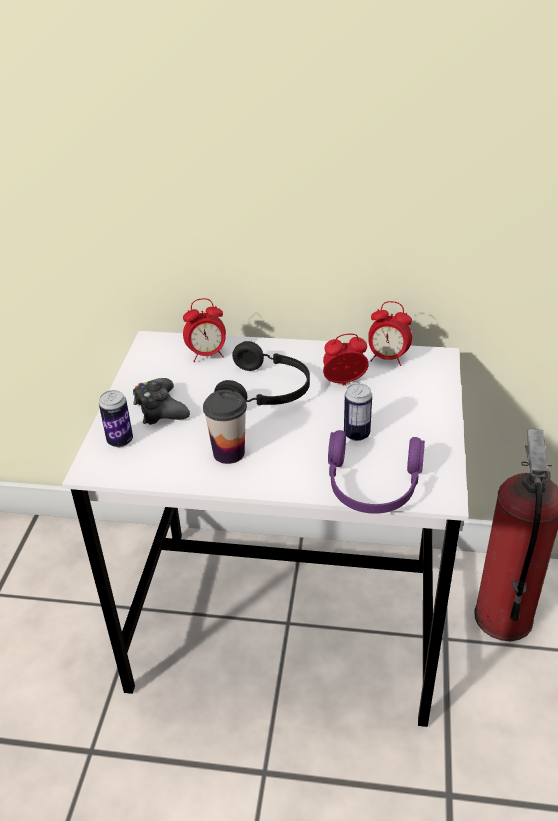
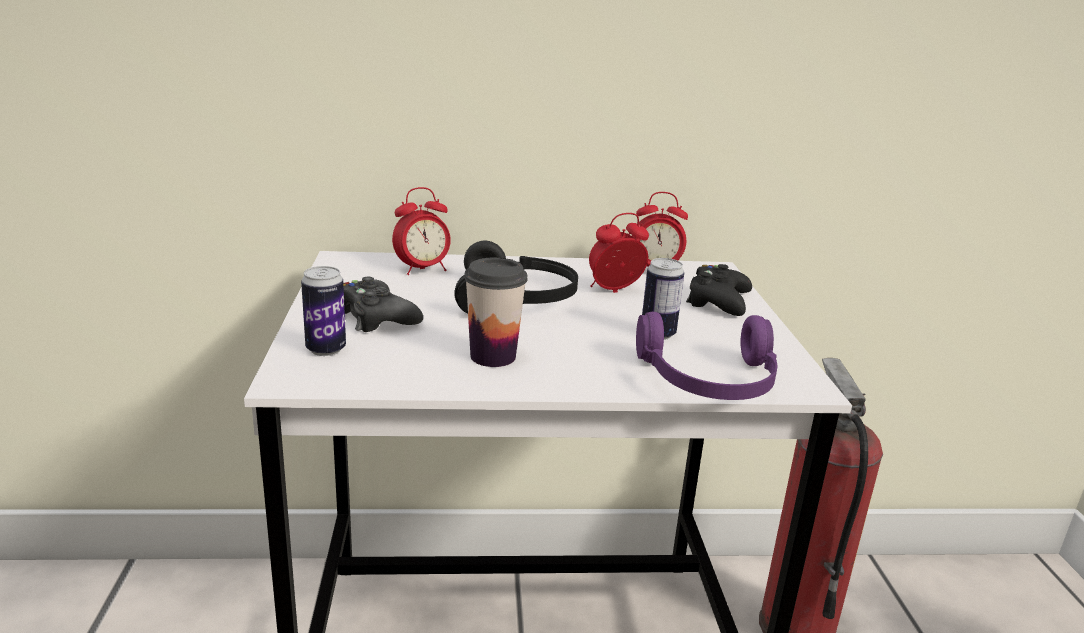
camera: 15 degrees left, 15 degrees down
(421, 398) = (718, 301): none -> black game controller

